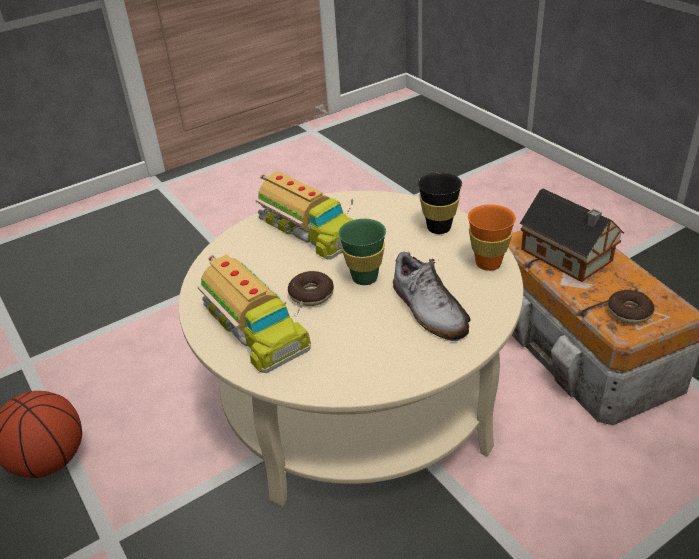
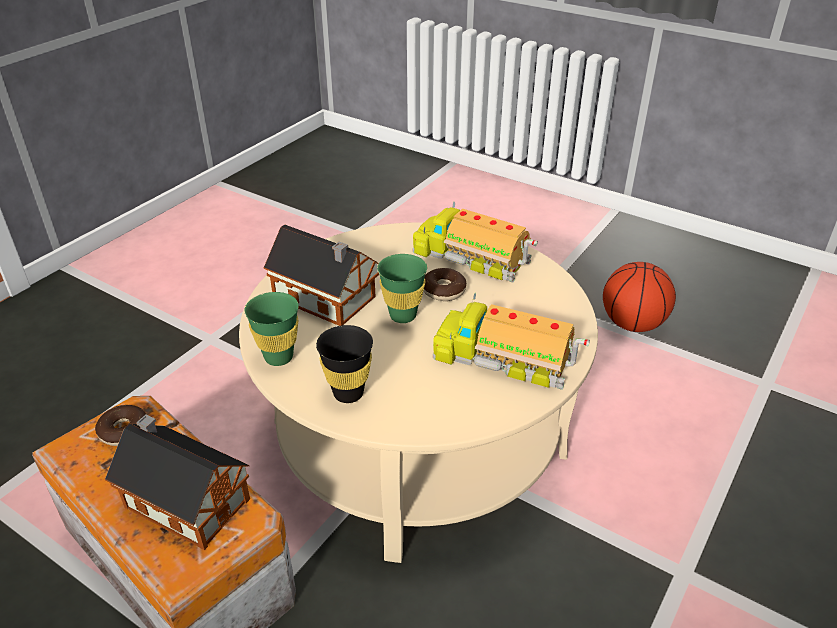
camera: 155 degrees right, 0 degrees up
(429, 309) = (327, 299): shoe -> toy house
(488, 263) = (279, 357): orange cup -> green cup

